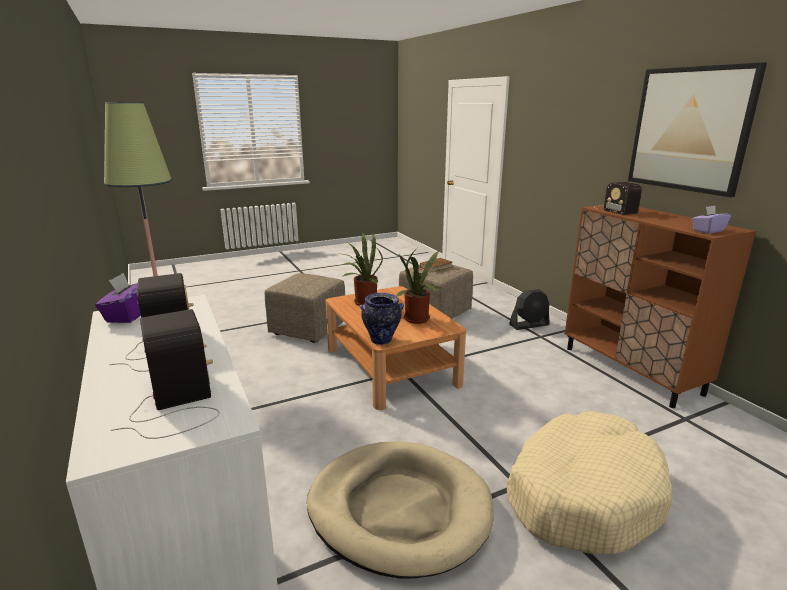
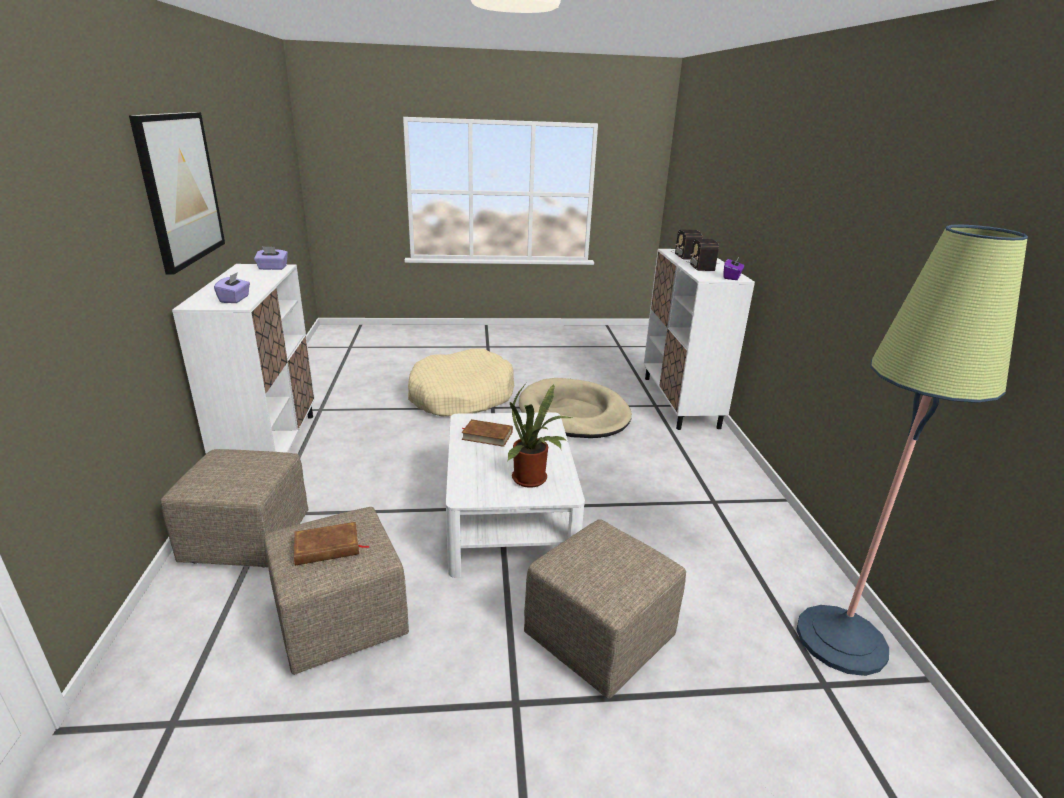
camera: 160 degrees left, 5 degrees up
(382, 340) = (546, 420): vase -> none
(390, 366) = (509, 517): brown coffee table -> white coffee table
(419, 320) = (487, 435): potted plant -> brown book
(529, 325) = (245, 540): black fan -> beige ottoman
(614, 209) = (235, 299): radio -> purple tissue box
(631, 370) = (271, 448): brown cabinet -> white cabinet

